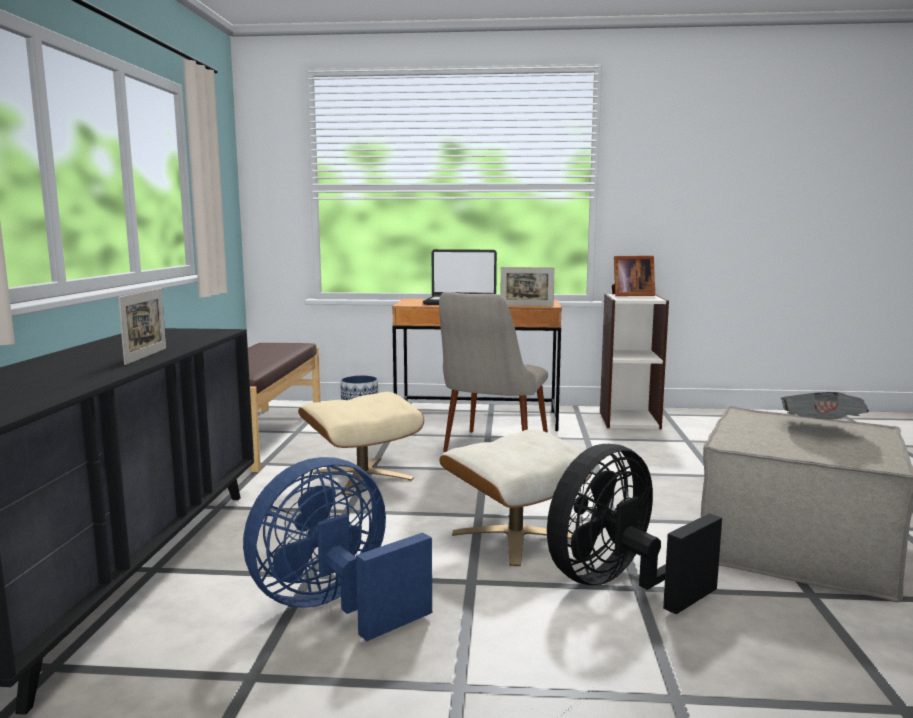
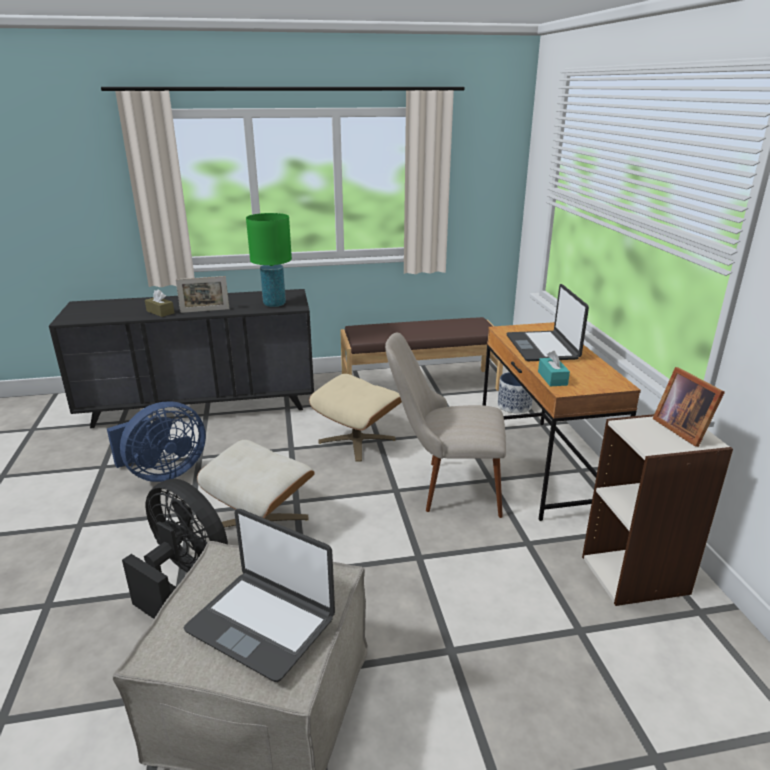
camera: 75 degrees right, 15 degrees up
(92, 373) = (160, 312): none -> brown tissue box
(190, 336) = (274, 304): none -> green table lamp
(335, 607) = (163, 473): blue fan -> blue fan turned 105 degrees clockwise
(526, 305) = (552, 378): picture frame -> turquoise tissue box
(821, 428) = (262, 623): newspaper -> laptop

